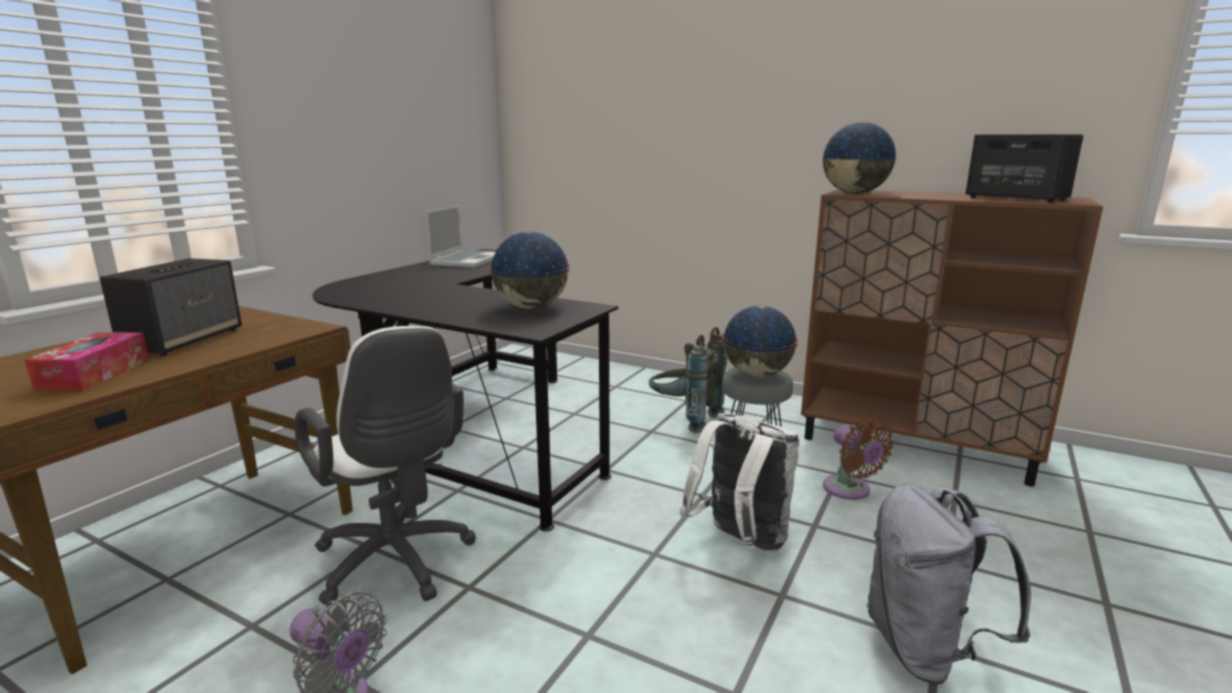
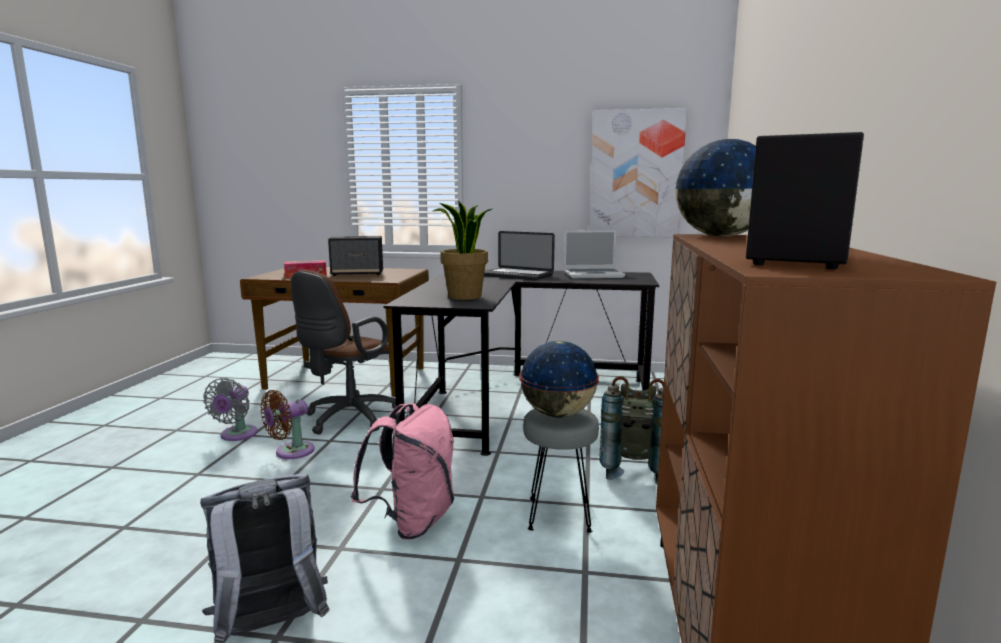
camera: 70 degrees right, 5 degrees down
(397, 564) = (347, 419): white office chair -> brown office chair
(413, 279) = (516, 275): none -> laptop
(439, 135) = (636, 174): none -> picture
(531, 307) = (464, 297): globe -> potted plant
(740, 542) = (412, 522): white backpack -> pink backpack
(849, 490) = (548, 581): brown fan -> brown fan (291, 452)

